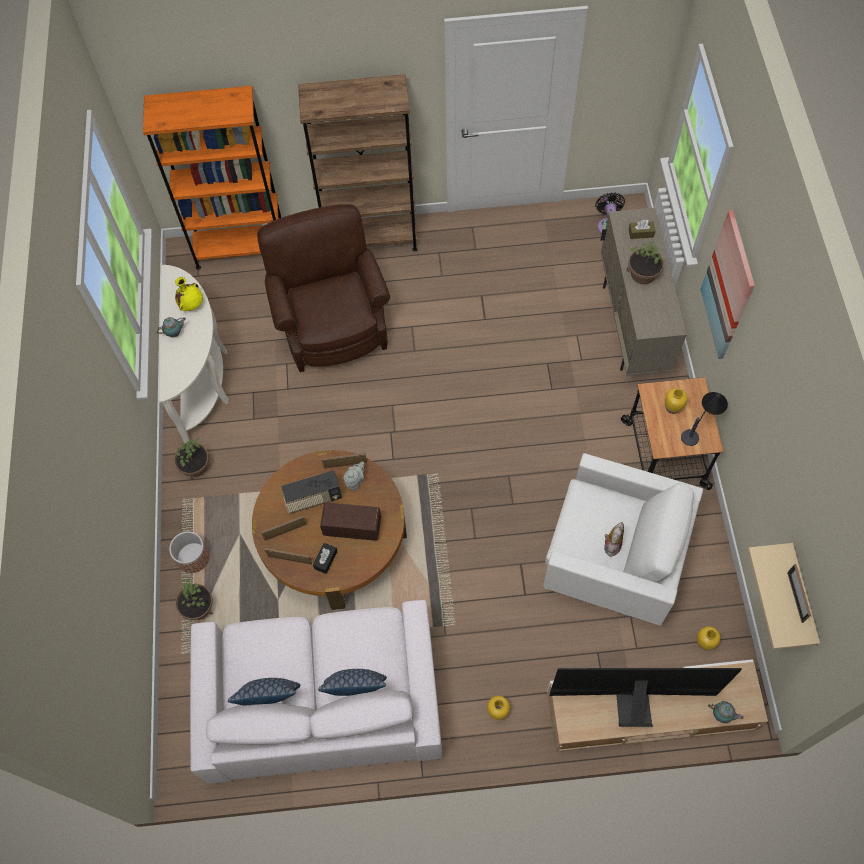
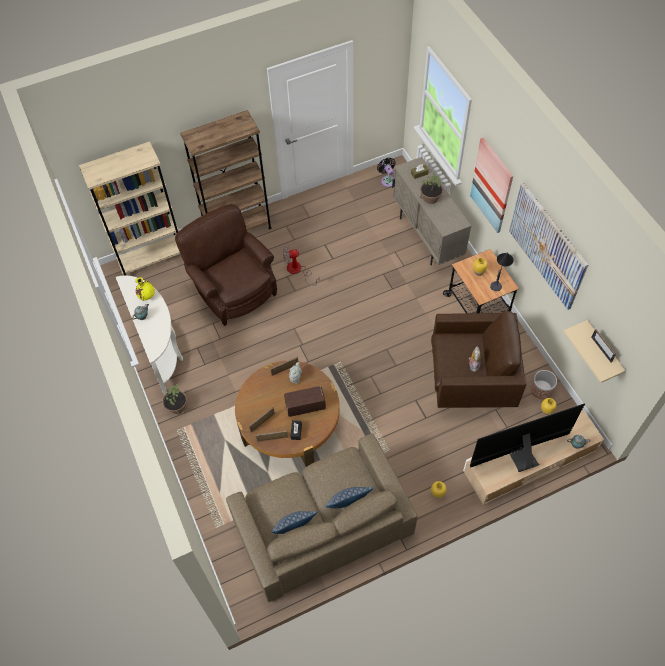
camera: 20 degrees left, 5 degrees down
(193, 558) = (199, 464): planter -> planter (541, 389)
(198, 607) = (215, 495): potted plant -> none
(241, 249) = (152, 259): orange bookcase -> beige bookcase
(313, 499) = (272, 397): radio -> none
(321, 699) = (321, 524): white sofa -> brown sofa
(429, 323) = (298, 271): none -> fan
(612, 559) = (471, 379): white armchair -> brown armchair
(771, 409) = (547, 245): none -> picture

